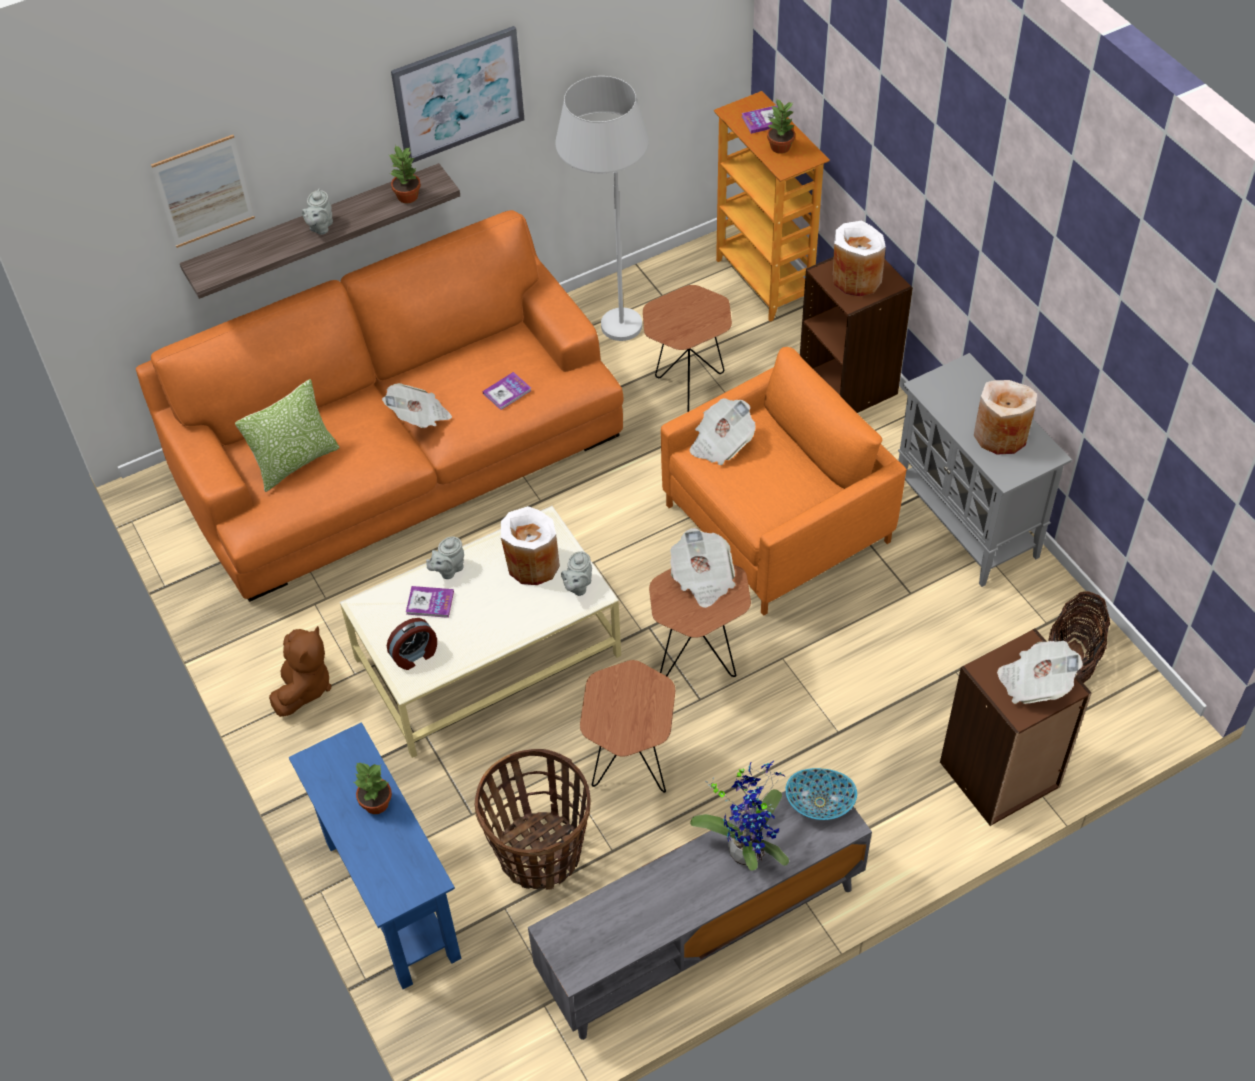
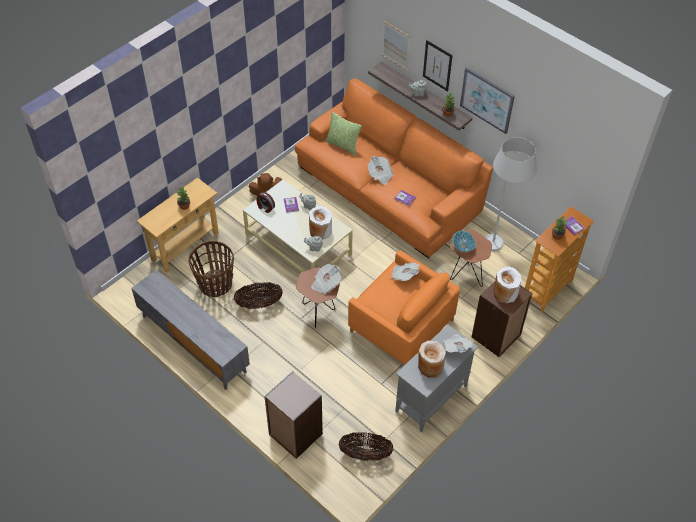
camera: 70 degrees right, 0 degrees up
(322, 134) = (437, 65): none -> picture
(392, 899) = (185, 246): blue console table -> beige console table
(630, 771) = (259, 304): brown side table -> basket
(747, 847) = (204, 327): potted plant -> none
(819, 802) = (231, 347): bowl -> bowl (463, 246)
(1035, 683) = (292, 399): newspaper -> newspaper (456, 348)

